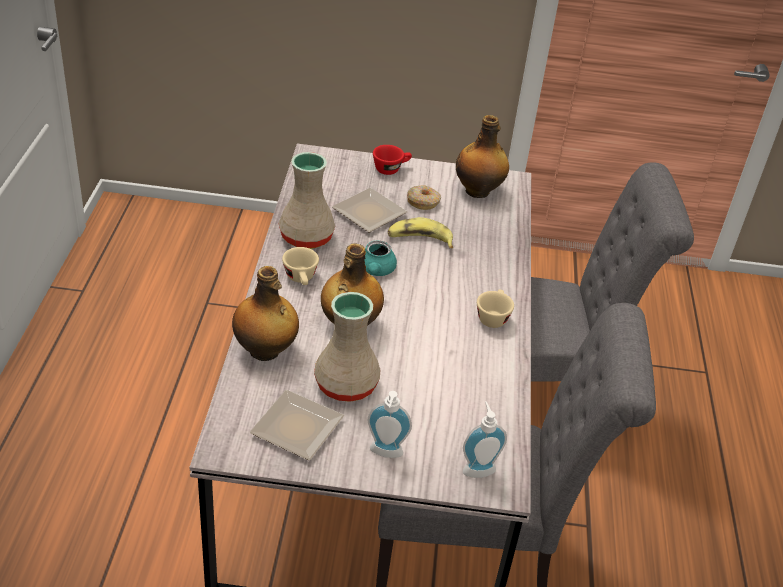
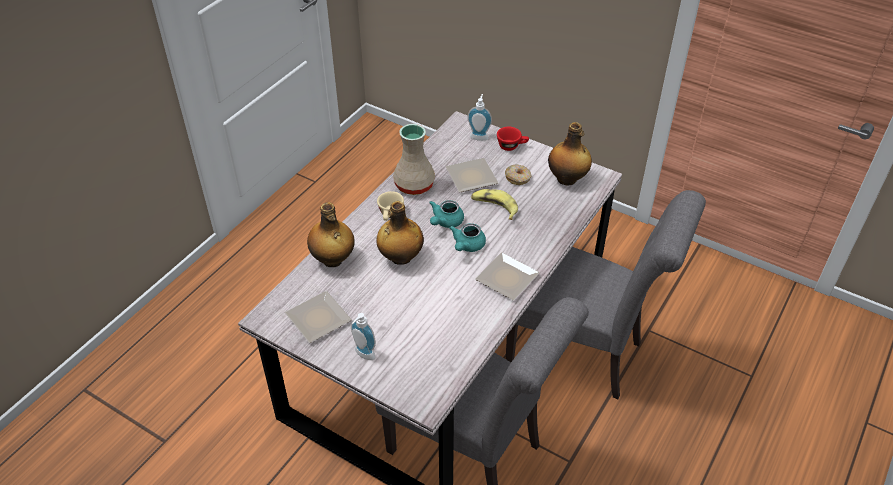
camera: 30 degrees right, 5 degrees up
(344, 384) = (369, 299): beige vase -> none
(419, 291) = (467, 246): none -> turquoise teapot
(478, 468) = (418, 385): soap dispenser -> soap dispenser (479, 136)
(492, 317) = (507, 280): beige cup -> plate

